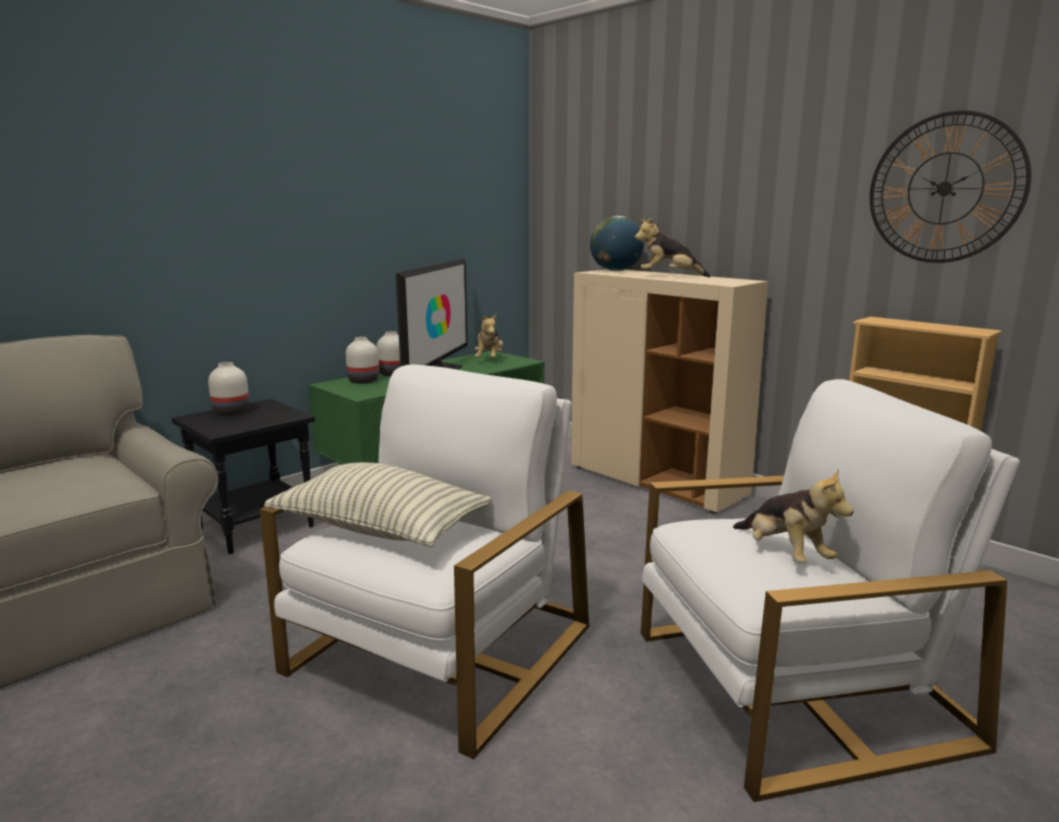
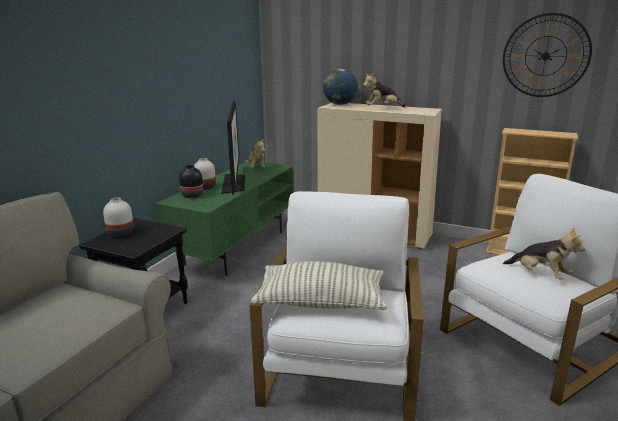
camera: 20 degrees left, 5 degrees up
(364, 381) = (193, 196): white vase -> black vase

